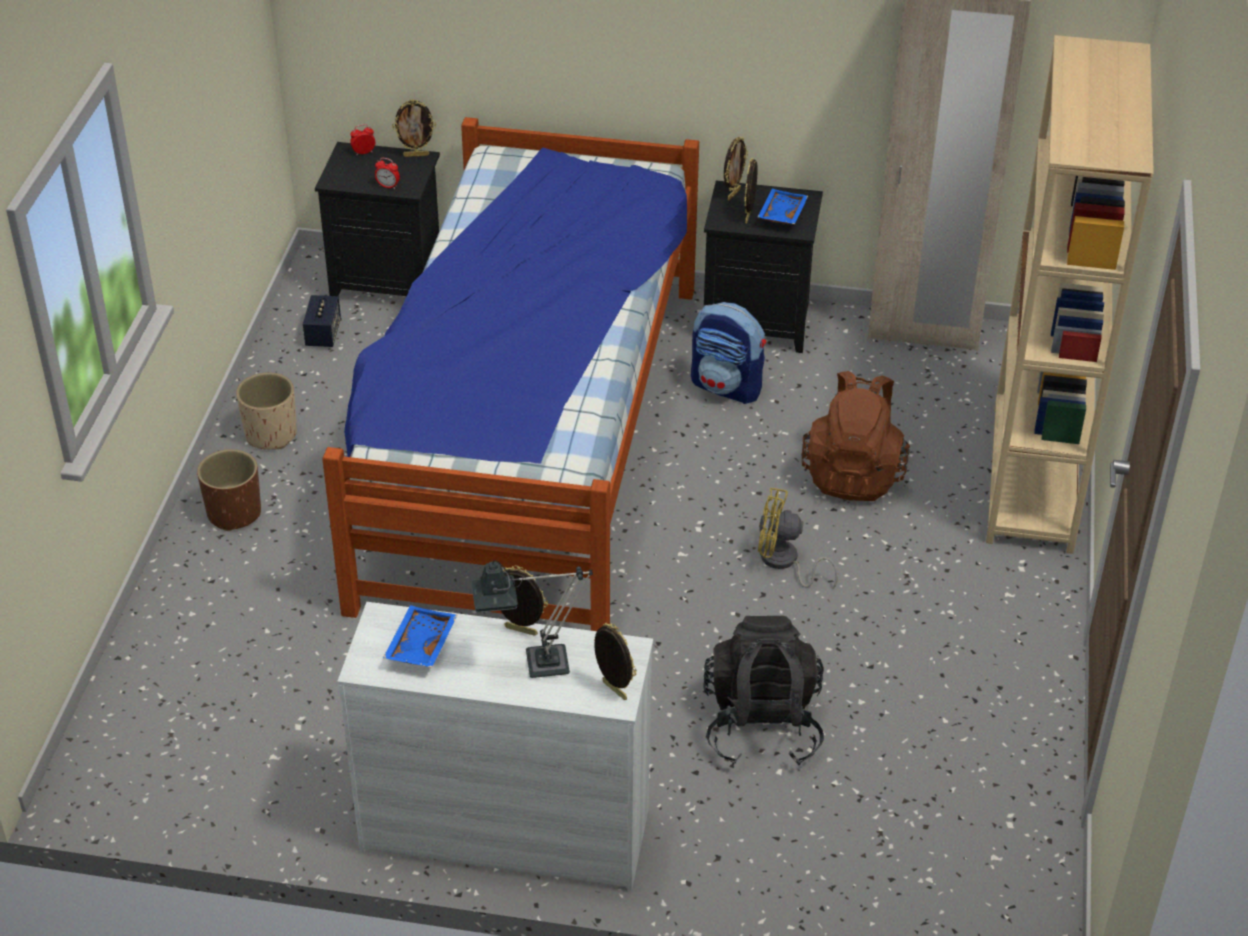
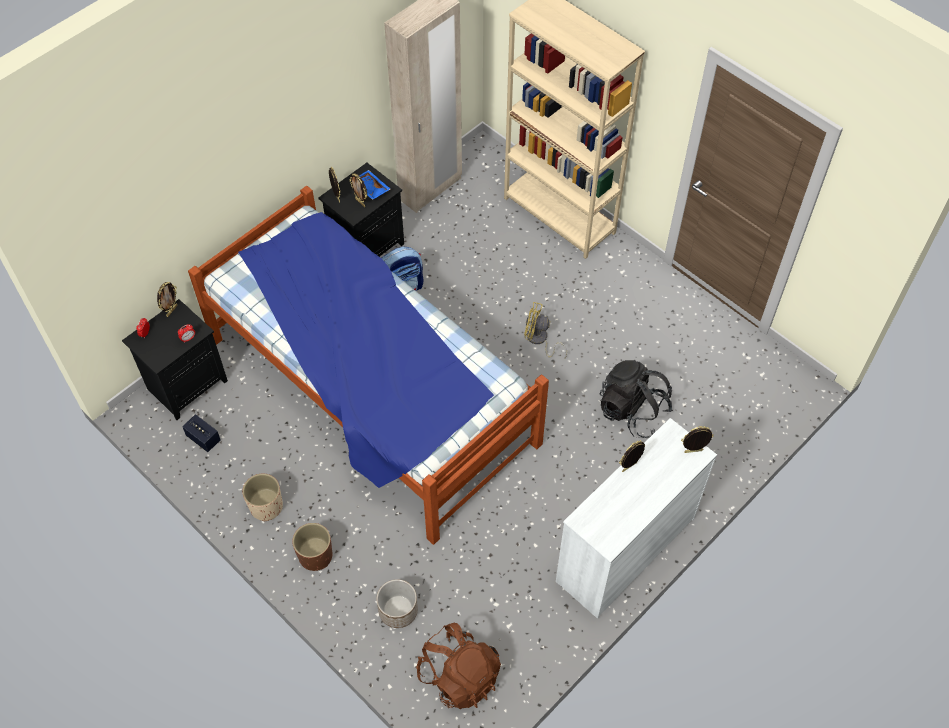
camera: 55 degrees left, 15 degrees up
(212, 631) = (398, 611): none -> planter
(419, 644) = (609, 514): blue tray -> none
(535, 664) = (655, 473): table lamp -> none
(784, 562) = (539, 340): yellow fan -> yellow fan turned 60 degrees clockwise
(853, 473) = (503, 277): brown backpack -> brown backpack (459, 675)

